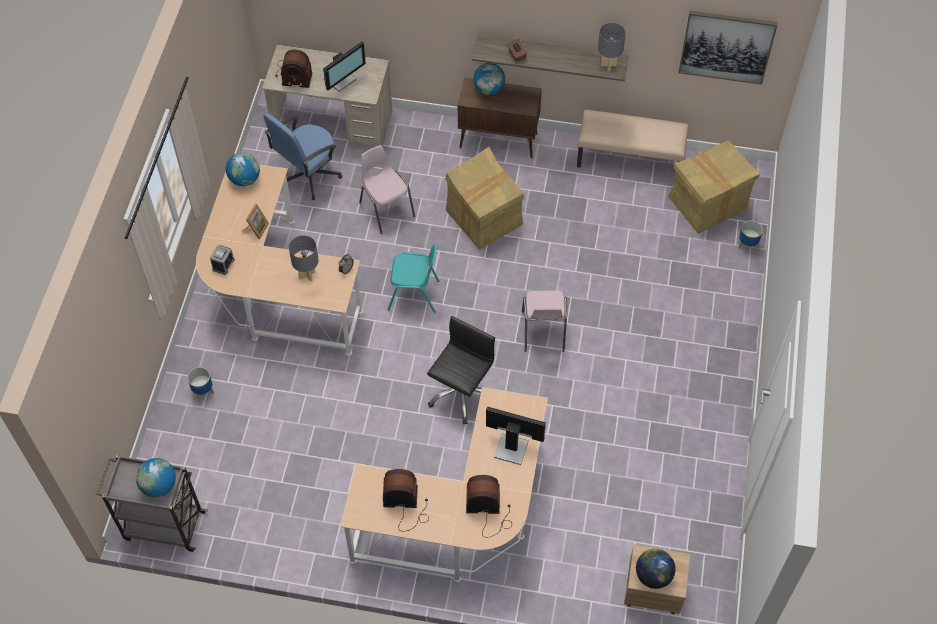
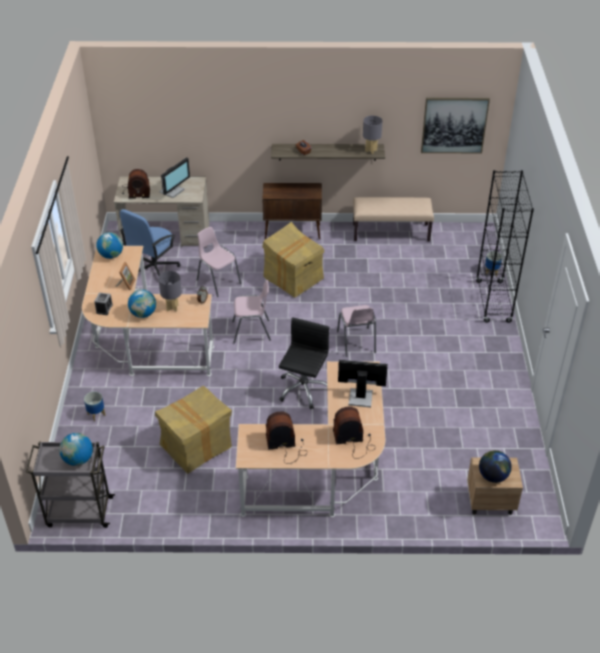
camera: 10 degrees left, 15 degrees down
(414, 295) = (252, 331): turquoise chair -> pink chair
(489, 89) = (283, 187): globe -> globe (143, 314)
(707, 204) = (455, 251): cardboard box -> cardboard box (196, 446)
(736, 294) = (493, 302): none -> black bookcase

